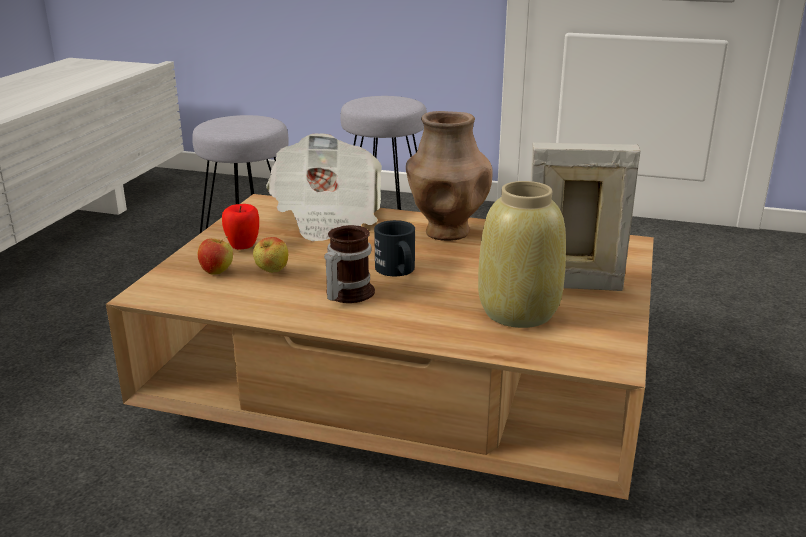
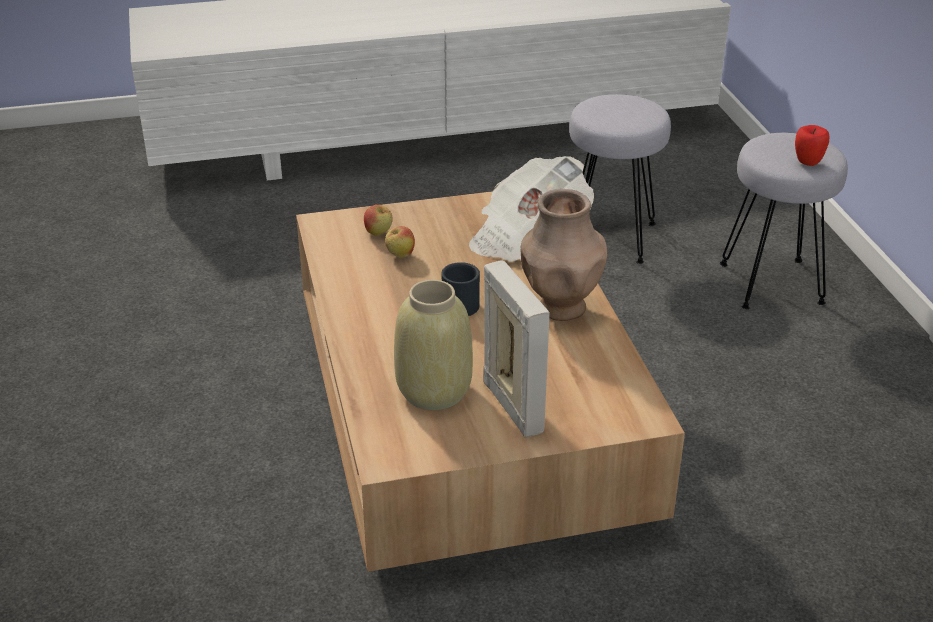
camera: 60 degrees right, 10 degrees up
(243, 247) = (429, 226): apple -> apple (807, 163)
(345, 293) = (393, 300): mug -> none

